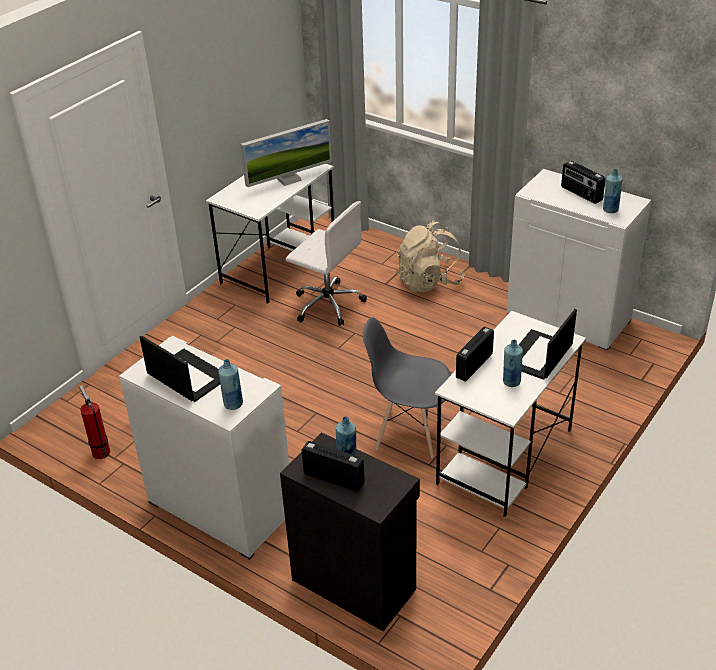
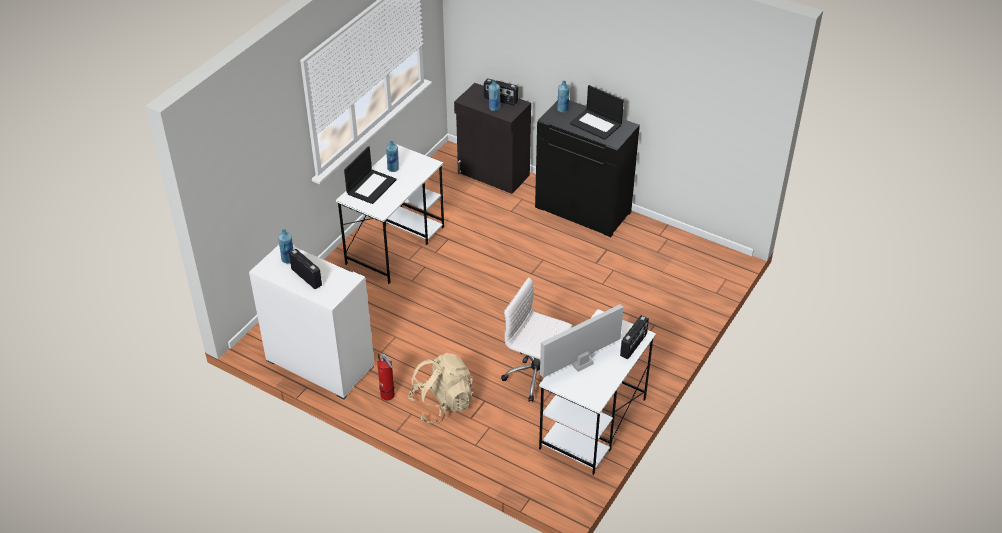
camera: 175 degrees right, 5 degrees up
(100, 451) = (679, 243): fire extinguisher -> fire extinguisher (388, 396)
(219, 508) = (583, 210): white cabinet -> black cabinet
(409, 432) = (461, 260): grey chair -> none
(473, 365) = (416, 179): radio -> radio (634, 345)

